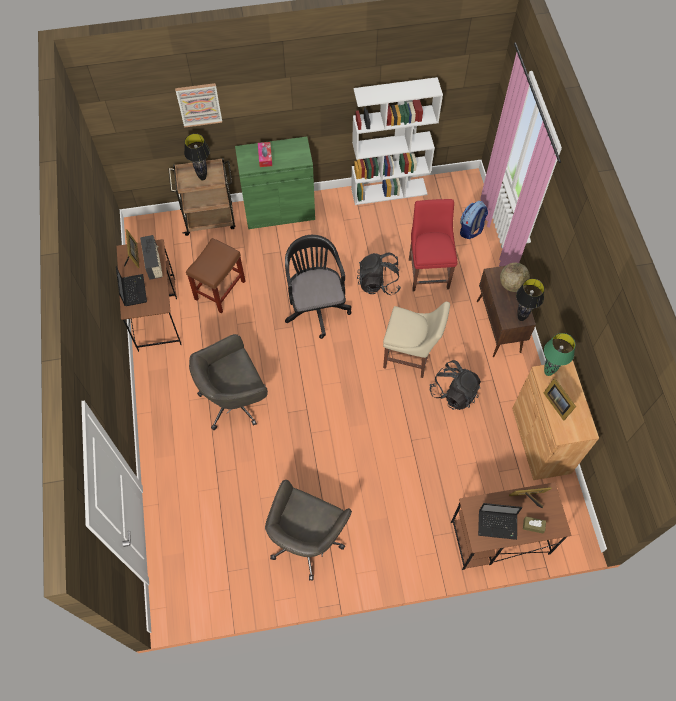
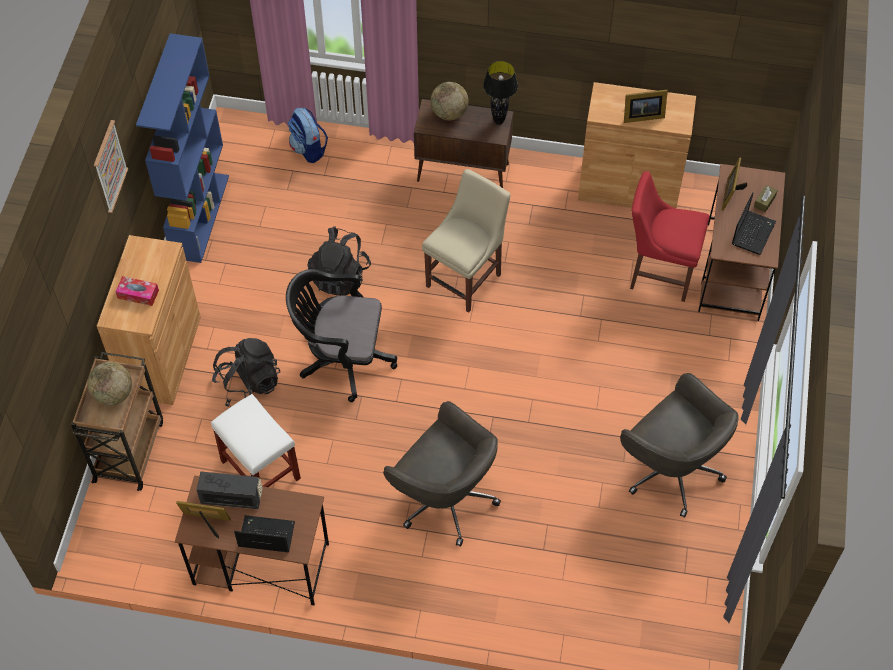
camera: 70 degrees left, 5 degrees down
(199, 104) = (61, 308): picture -> picture (109, 166)
(203, 178) = (113, 394): black table lamp -> globe
(219, 291) = (261, 470): brown stool -> white stool
(235, 399) = (444, 498): grey office chair -> grey office chair turned 45 degrees counterclockwise
(279, 211) = (162, 356): green cabinet -> brown cabinet
(389, 191) = (200, 216): white bookcase -> blue bookcase
(428, 271) = (349, 216): red chair -> red chair (658, 273)
(454, 392) = (534, 250): black backpack -> black backpack (248, 384)
(548, 373) = (601, 109): green table lamp -> none

